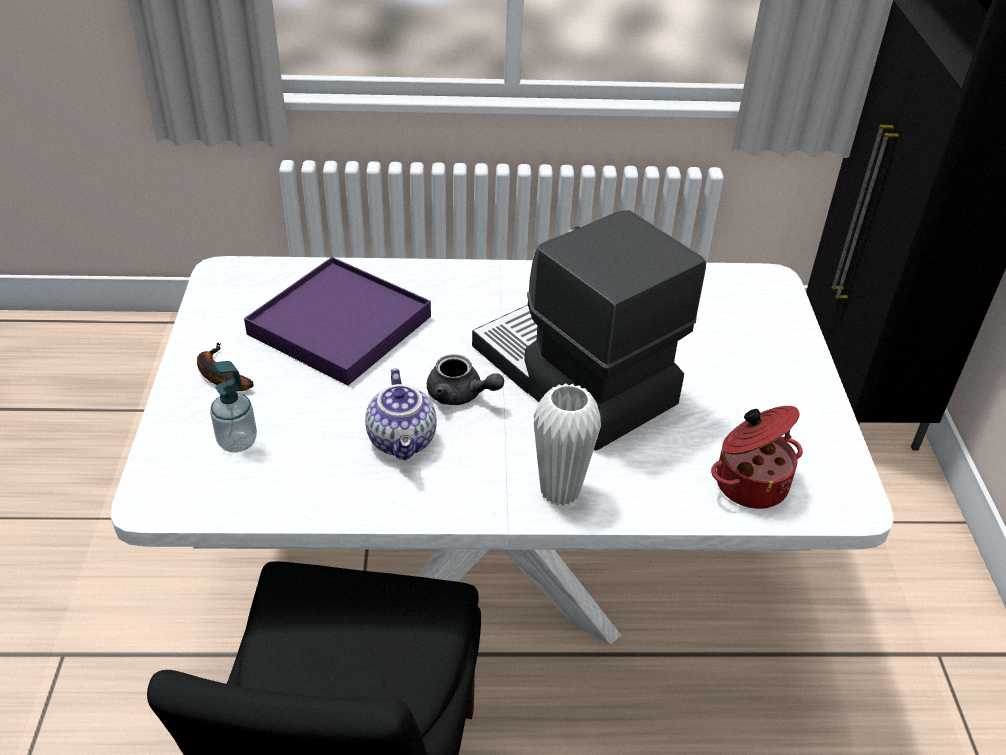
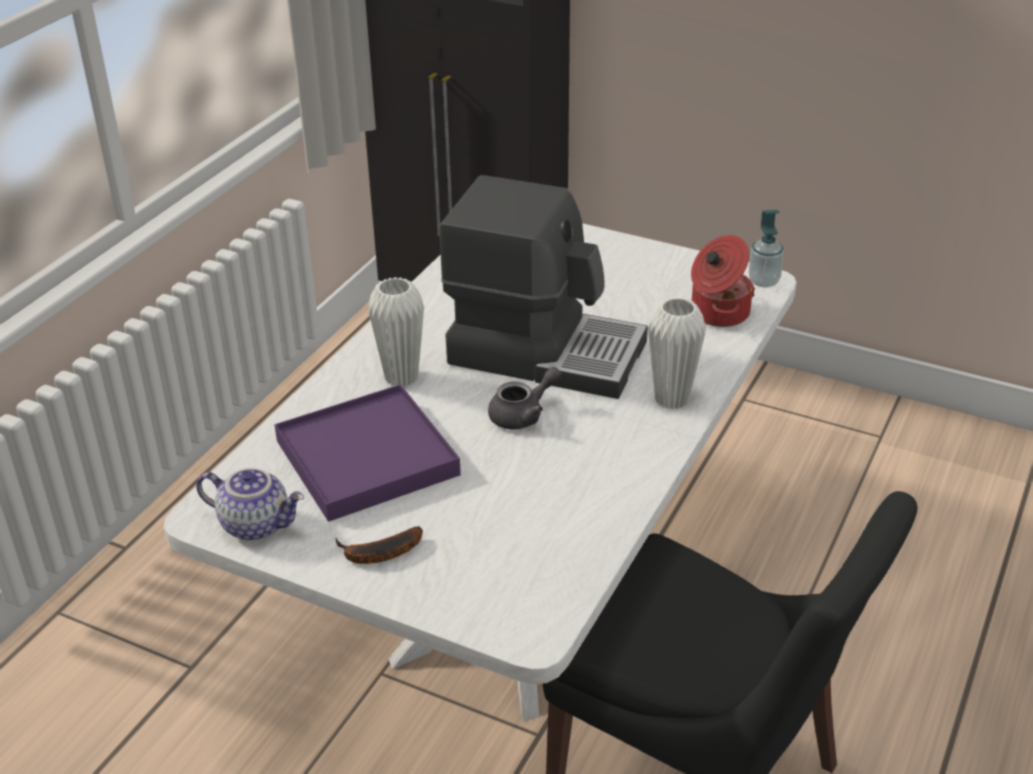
camera: 60 degrees left, 5 degrees down
(237, 442) = (488, 562): soap dispenser -> soap dispenser (763, 281)
(403, 441) = (558, 462): teapot -> teapot (257, 524)
(464, 305) = (401, 377): none -> white vase
(572, 377) = (546, 351): coffee machine -> coffee machine turned 150 degrees counterclockwise

